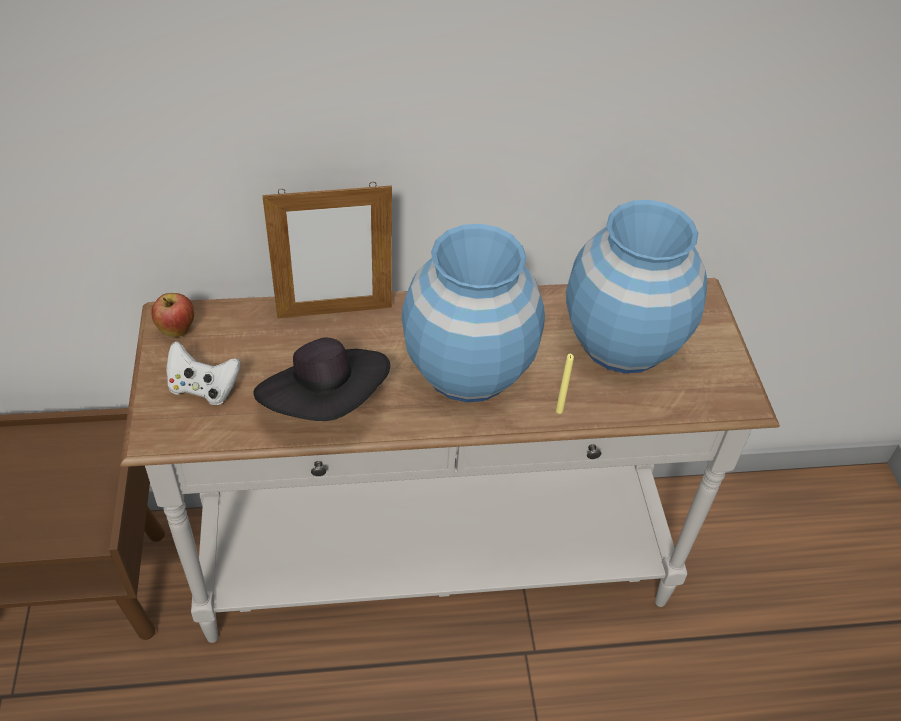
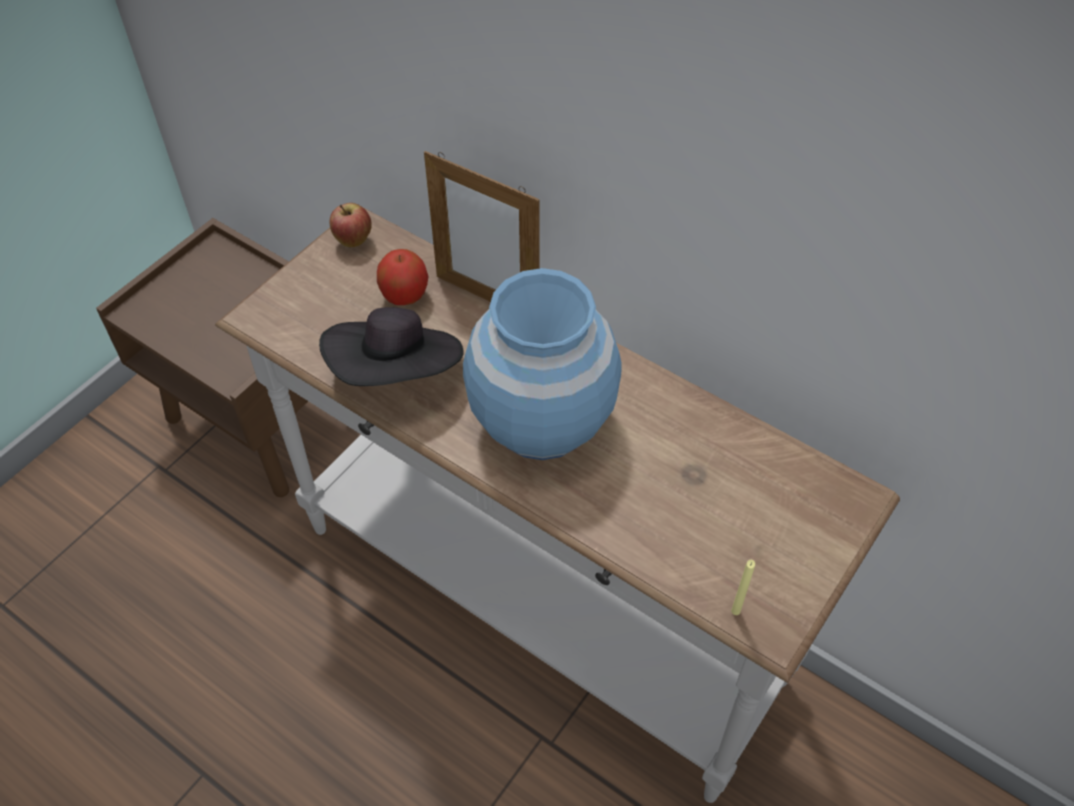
camera: 45 degrees right, 5 degrees up
(203, 388) = (323, 301): white game controller -> none
(267, 345) = (405, 295): none -> apple
(559, 411) = (579, 511): yellow candle -> yellow candle (735, 611)
(622, 343) = (713, 491): blue vase -> none

